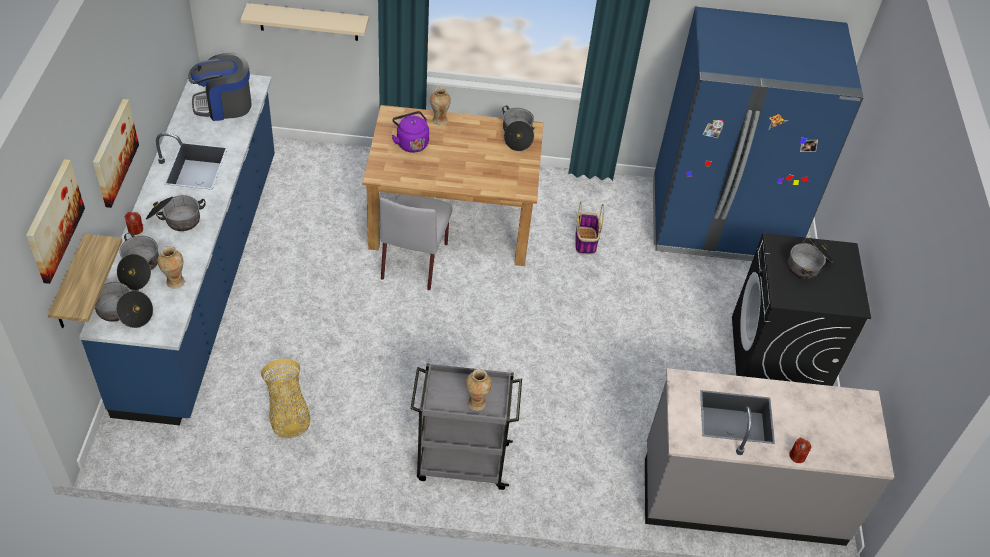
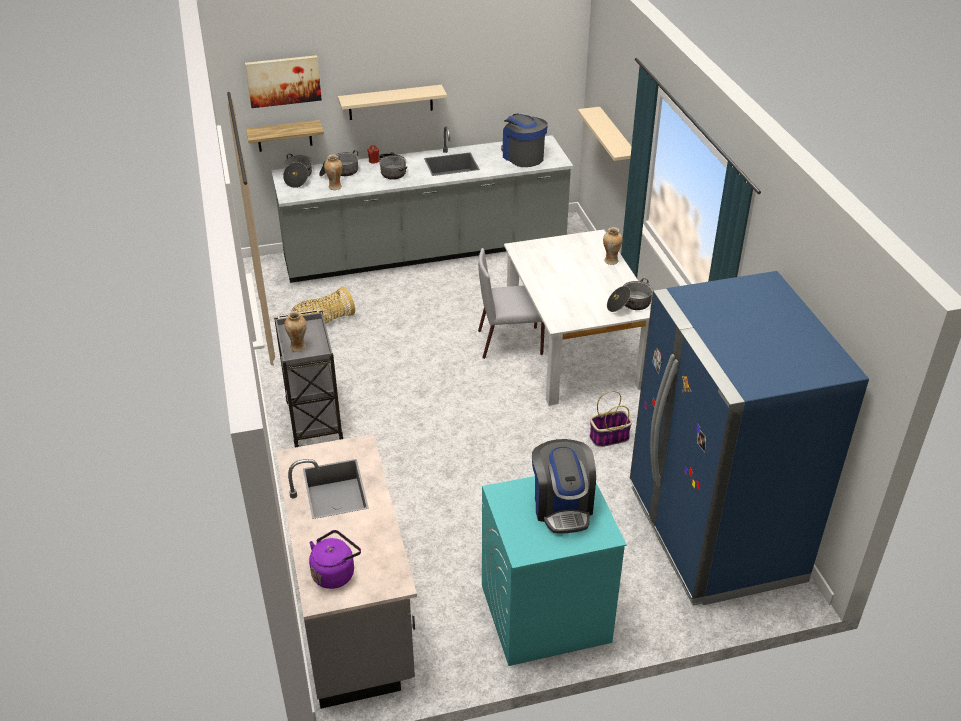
camera: 75 degrees right, 10 degrees down
(114, 152) = (390, 102): picture -> beige shelf
(203, 277) = (425, 252): blue counter -> grey counter
(411, 143) = (570, 254): purple kettle -> purple kettle (335, 573)
(451, 220) = (572, 350): brown dining table -> white dining table
(777, 358) = (544, 614): black washing machine -> turquoise washing machine
(797, 456) = (303, 537): red candle -> none
(808, 265) = (562, 506): cooking pot -> coffee machine

